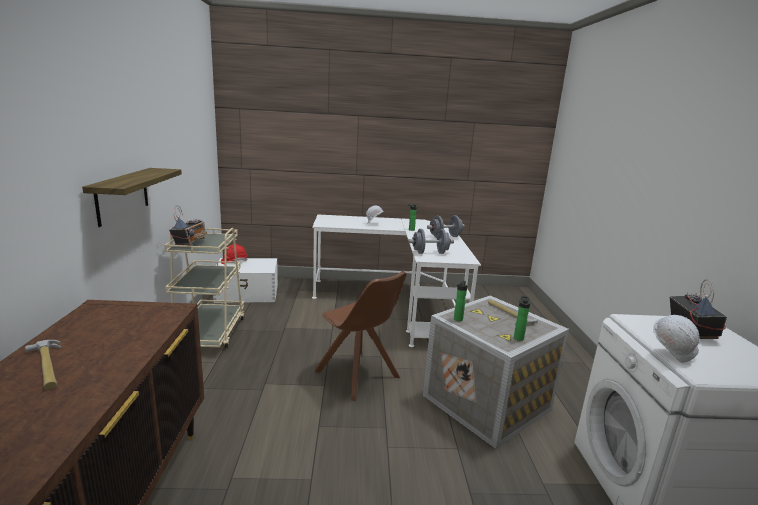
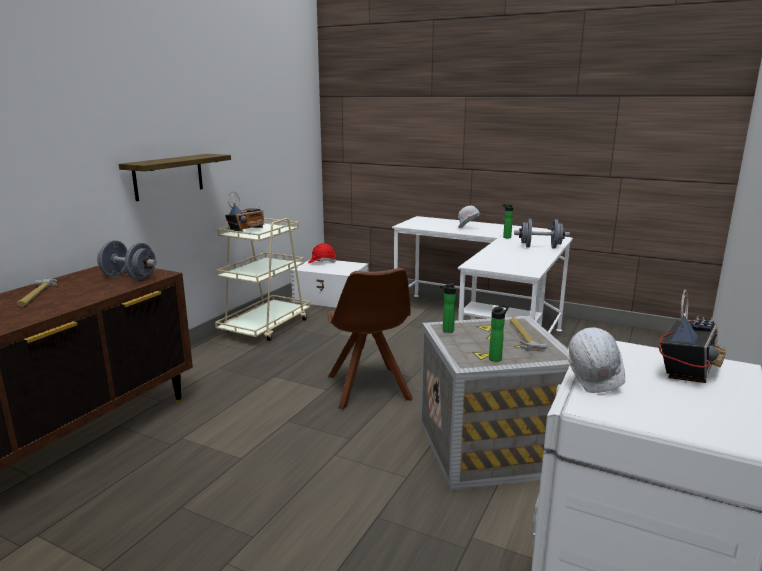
camera: 30 degrees right, 0 degrees up
(430, 253) = (489, 261): grey dumbbell -> grey dumbbell (129, 277)

